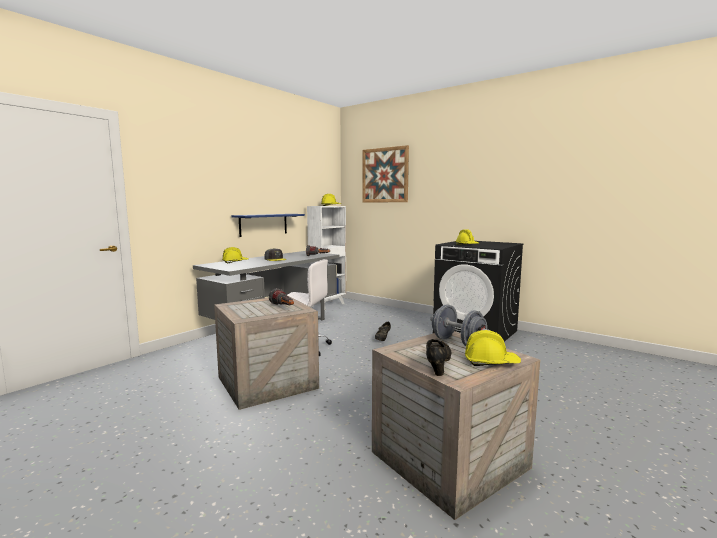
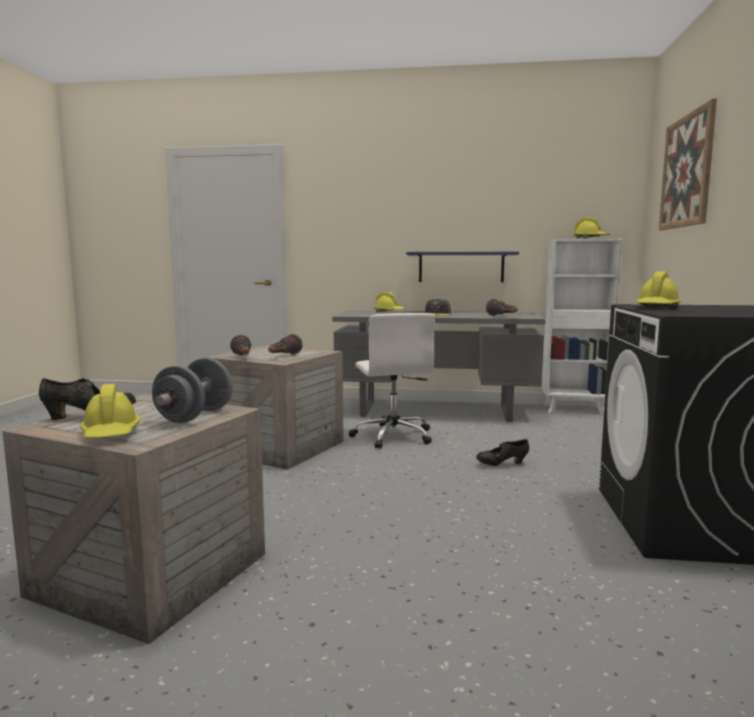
camera: 60 degrees right, 0 degrees up
(267, 315) = (243, 358): none -> flashlight

